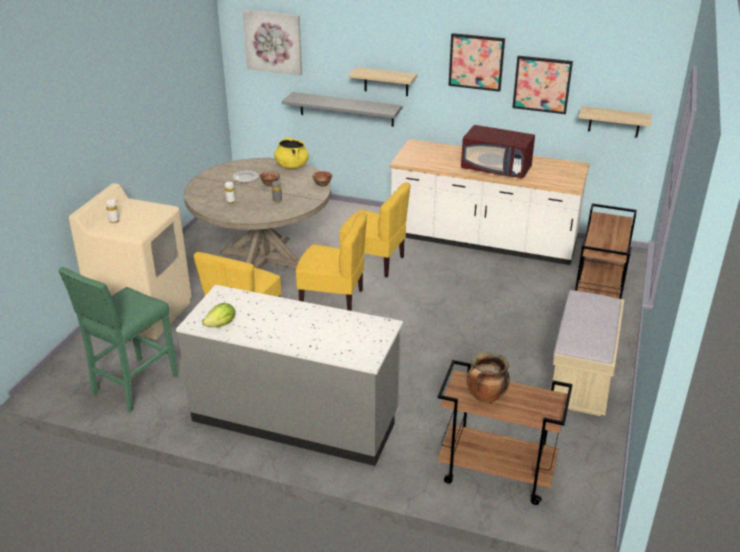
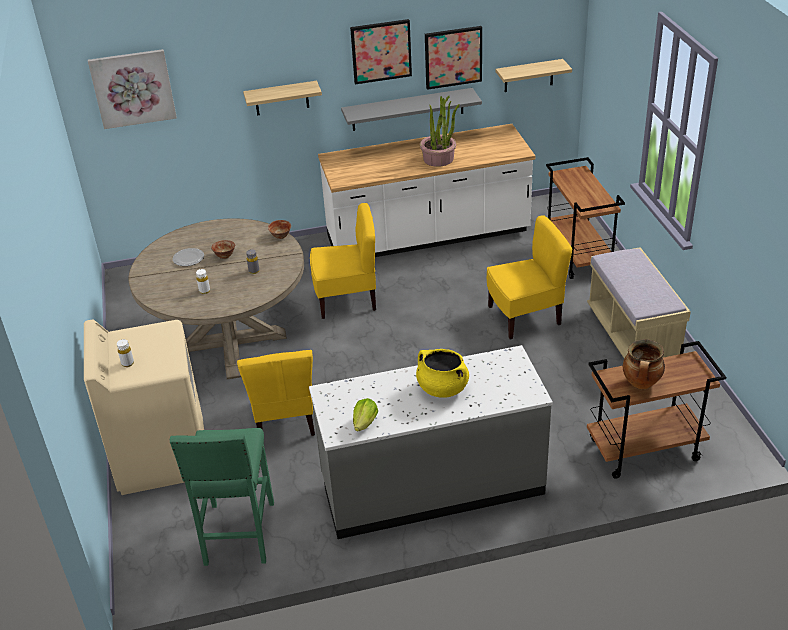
camera: 30 degrees left, 5 degrees up
(291, 166) = (223, 226): yellow cooking pot -> yellow cooking pot (442, 388)
(332, 299) = (345, 355): yellow chair -> yellow chair (525, 317)
(346, 109) = (237, 141): grey shelf -> grey shelf (407, 109)
(496, 169) = (438, 159): red microwave -> potted plant

